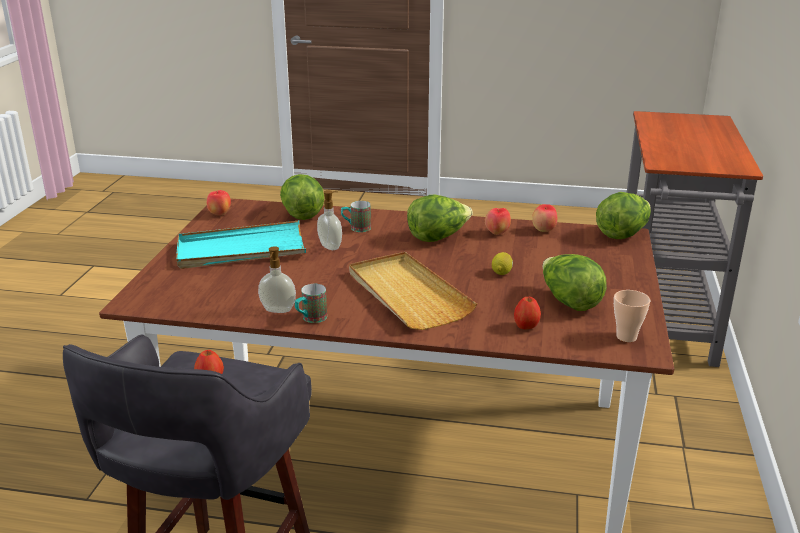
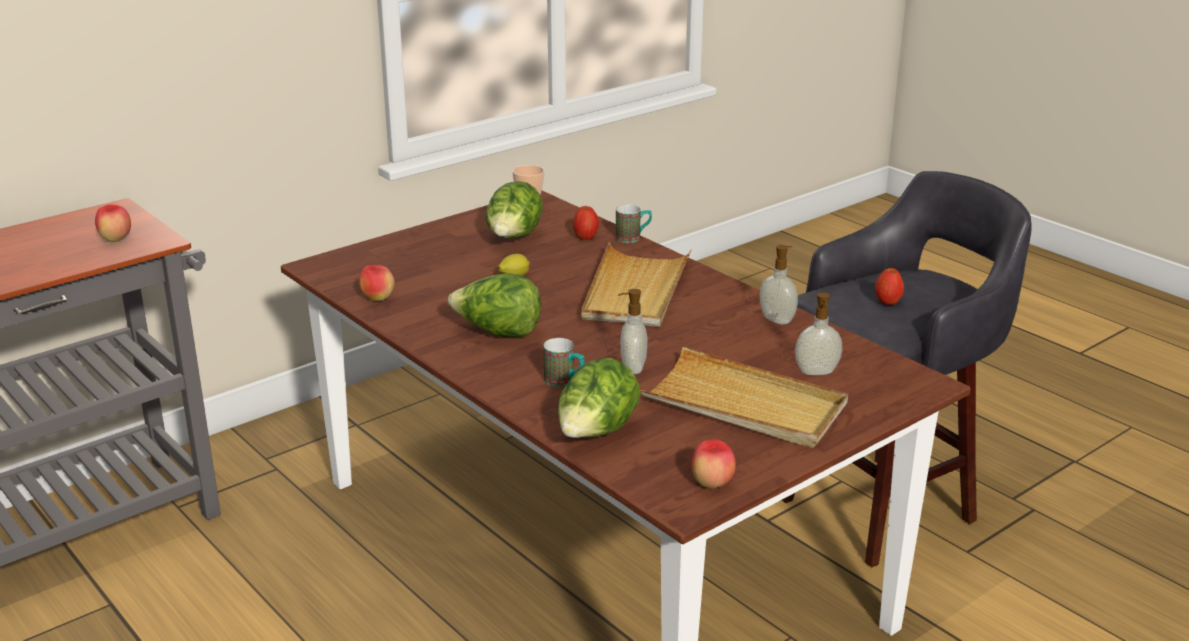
camera: 140 degrees left, 0 degrees up
(213, 282) = (817, 372): none -> soap dispenser
(241, 250) = (744, 405): turquoise tray -> beige tray
(310, 319) = (755, 301): mug -> mug (633, 238)
(496, 233) = (429, 314): apple -> apple (116, 240)
(622, 234) = (320, 268): lettuce -> none

